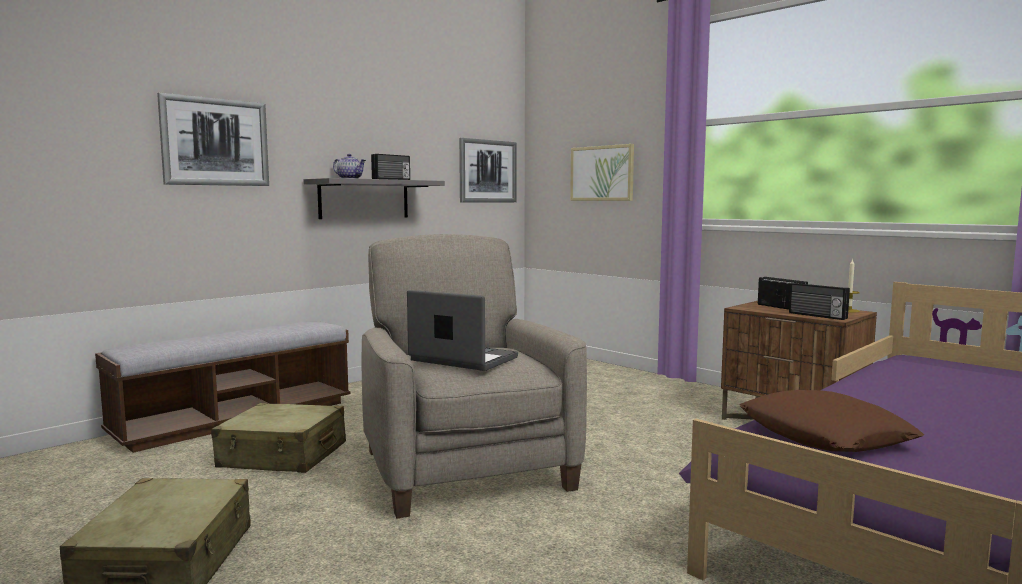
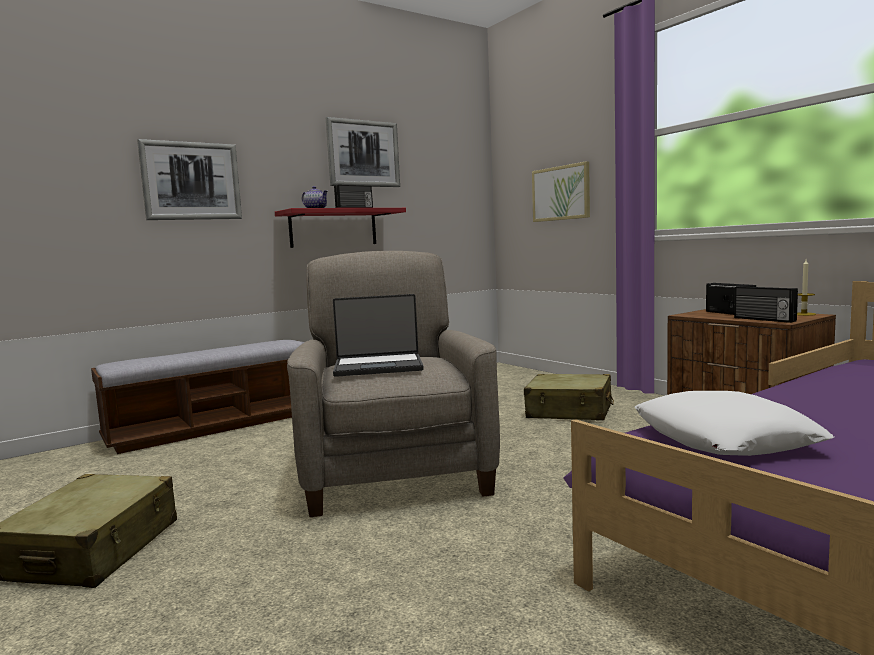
camera: 10 degrees right, 0 degrees up
(283, 456) = (238, 458): beige suitcase -> beige suitcase (569, 411)
(364, 199) = (333, 228): grey shelf -> red shelf
(462, 359) = (378, 367): laptop -> laptop turned 135 degrees clockwise
(487, 171) = (455, 199): picture -> picture (363, 153)
(824, 435) = (723, 438): brown pillow -> white pillow

